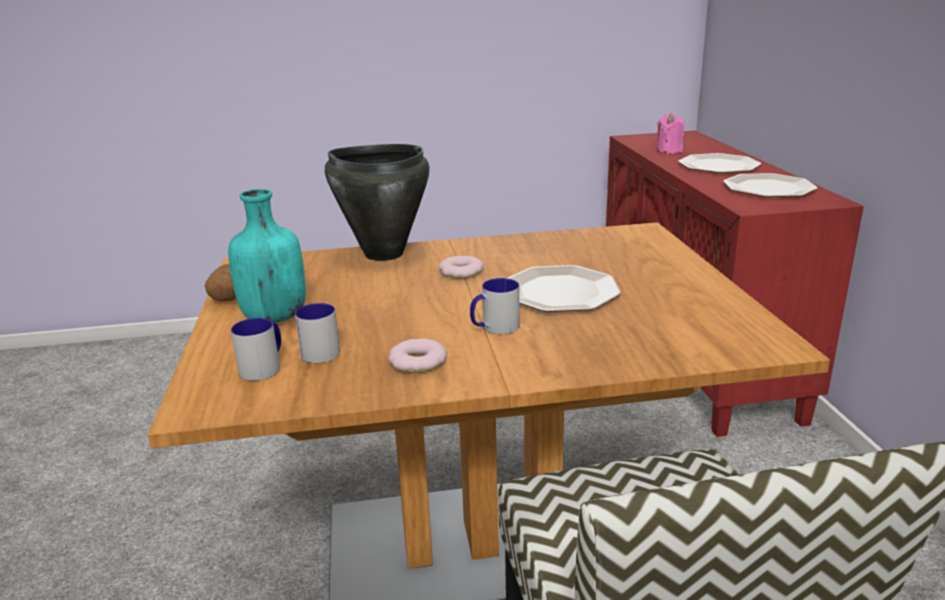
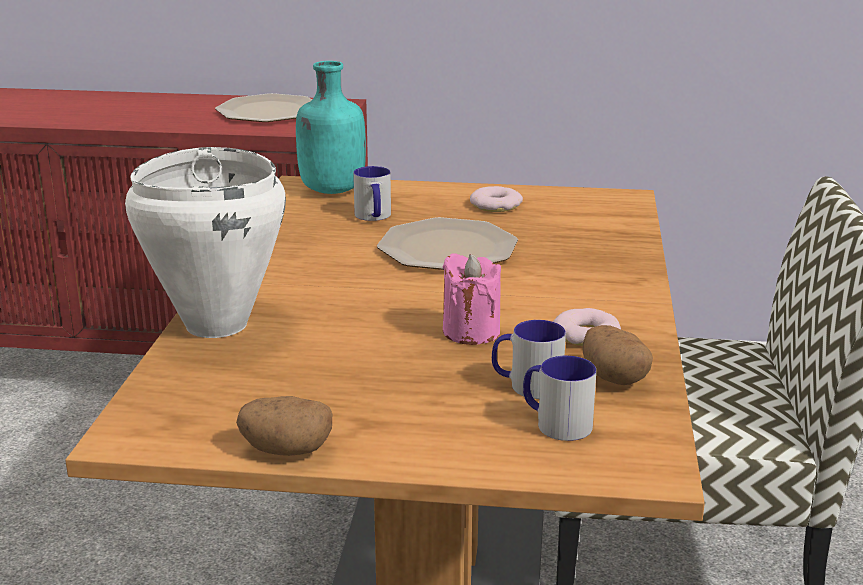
camera: 75 degrees left, 0 degrees up
(274, 317) = (396, 414): turquoise bottle -> turquoise bottle (331, 190)
(342, 381) = (614, 378): none -> potato
(383, 254) = (215, 325): black cooking pot -> white cooking pot
(461, 272) = (341, 286): donut -> donut (496, 205)
(494, 328) = (522, 290): mug -> mug (373, 217)
(669, 151) = (48, 113): pink candle -> pink candle (471, 332)
(718, 165) = (154, 109): plate -> none

